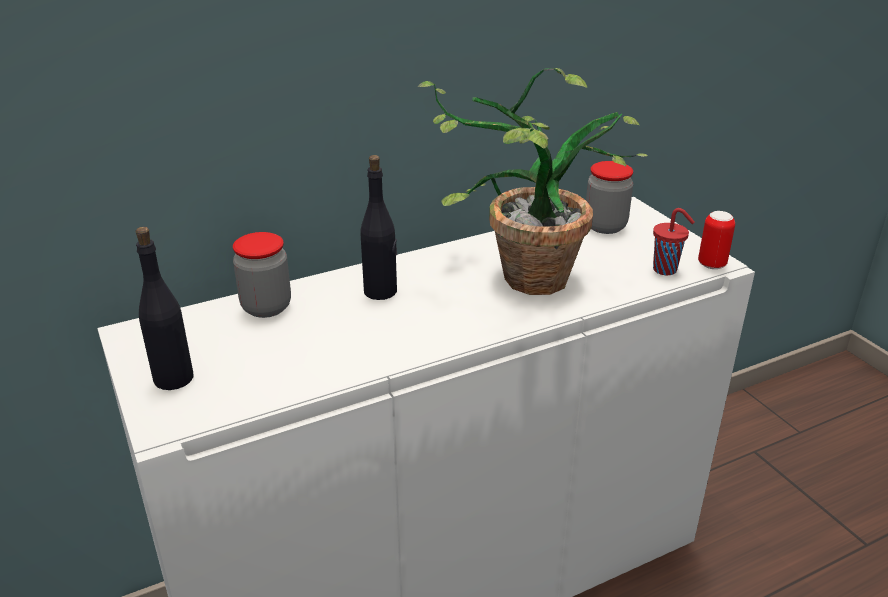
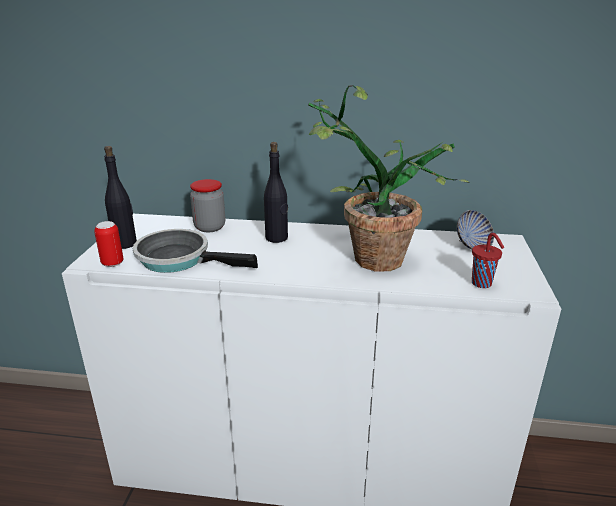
camera: 35 degrees right, 5 degrees down
(293, 369) = (179, 259): none -> frying pan
(605, 226) = (472, 246): jar -> bowl
(711, 264) = (526, 292): can -> can (112, 263)

